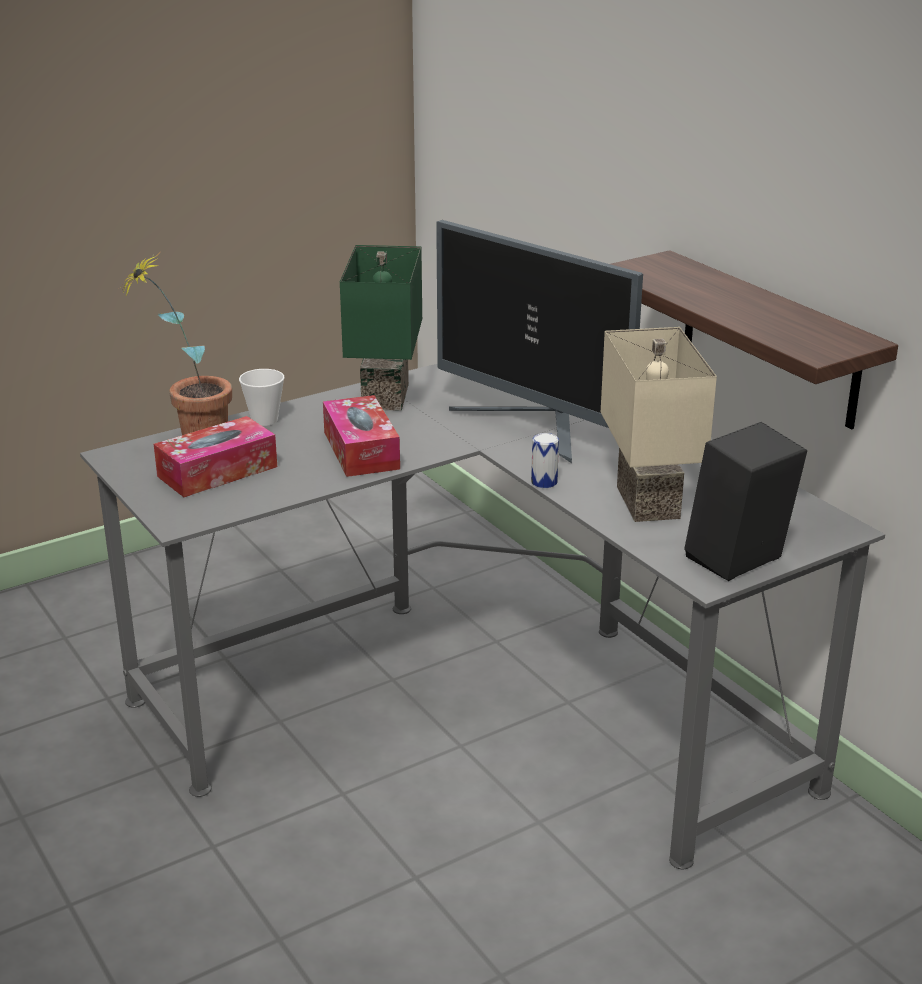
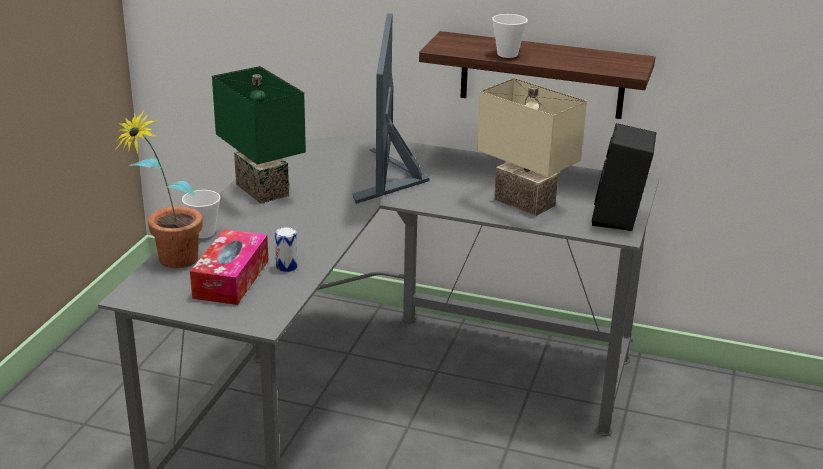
camera: 40 degrees left, 0 degrees up
(361, 450) = (306, 230): tissue box -> none
(535, 427) = (390, 179): monitor -> monitor turned 90 degrees clockwise
(544, 482) = (450, 211): can -> can (286, 267)
(693, 294) = (507, 54): none -> cup

